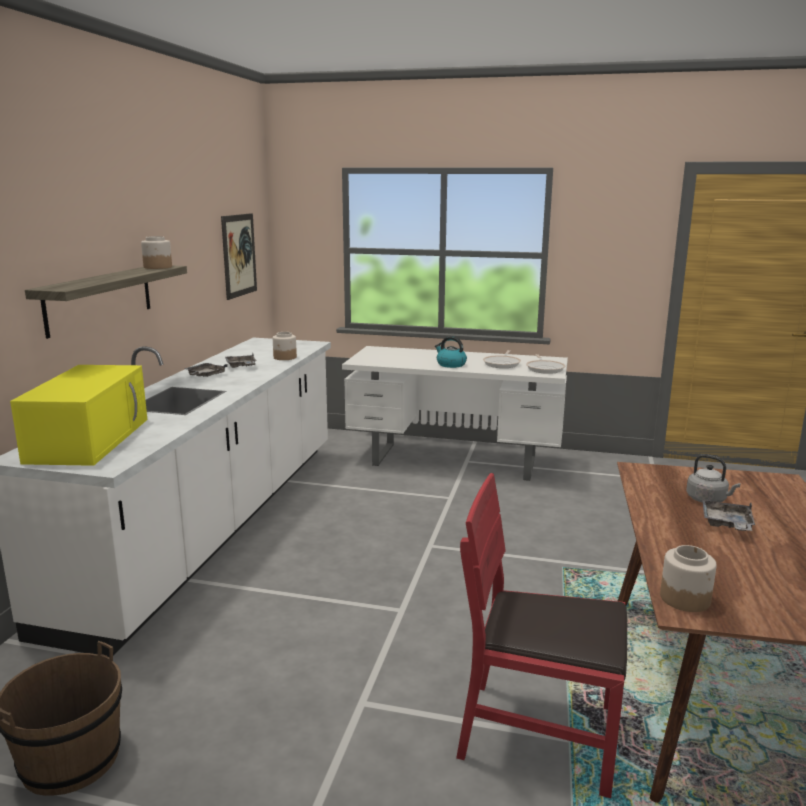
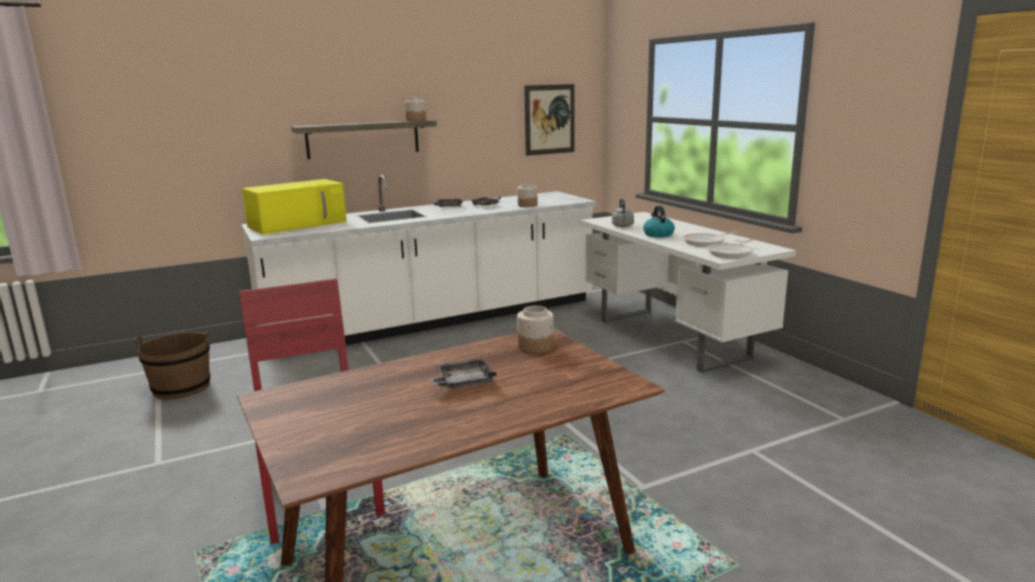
camera: 50 degrees right, 0 degrees up
(685, 598) = (288, 394): jar -> jar (536, 346)
(708, 500) = (511, 367): grey kettle -> grey kettle (622, 226)

